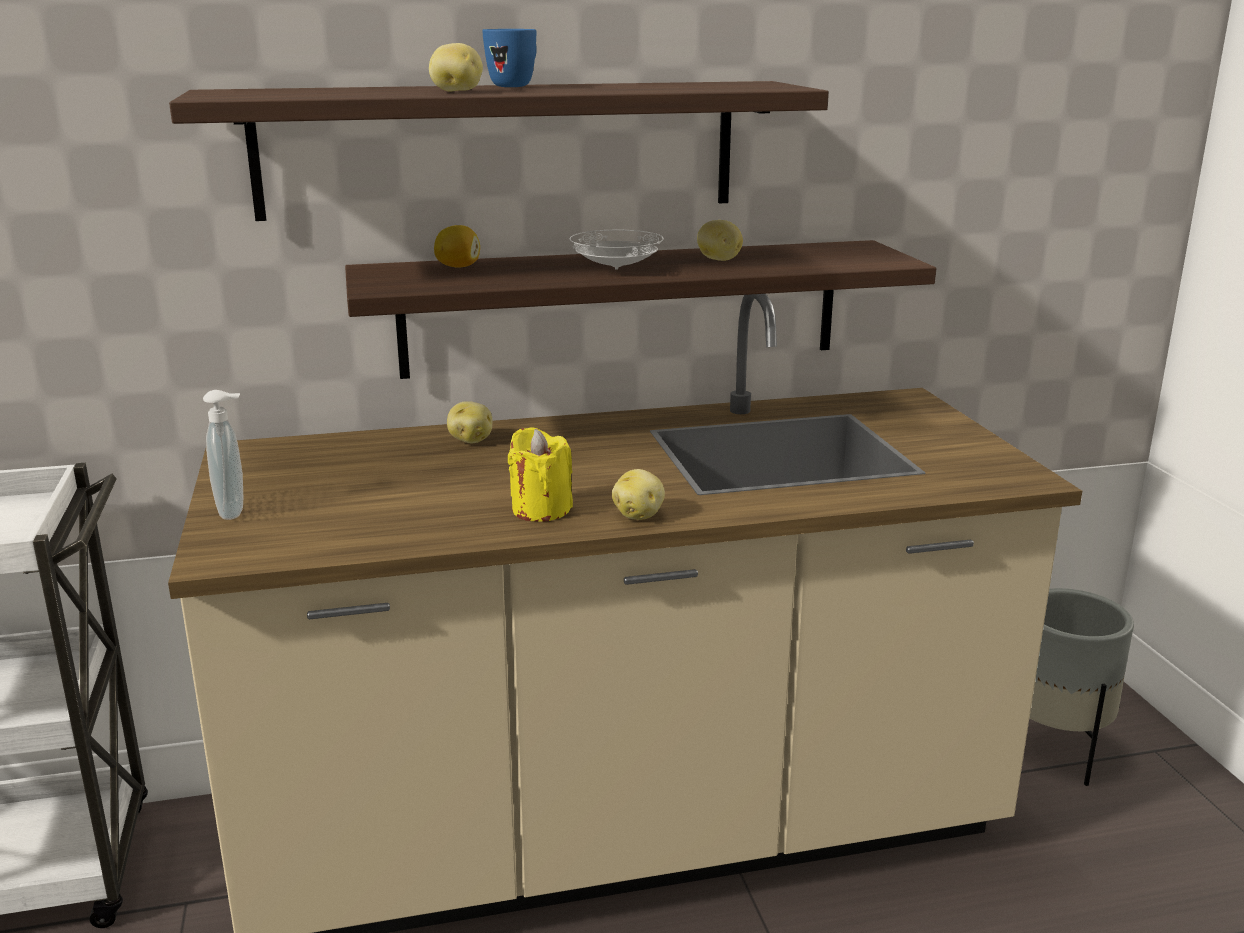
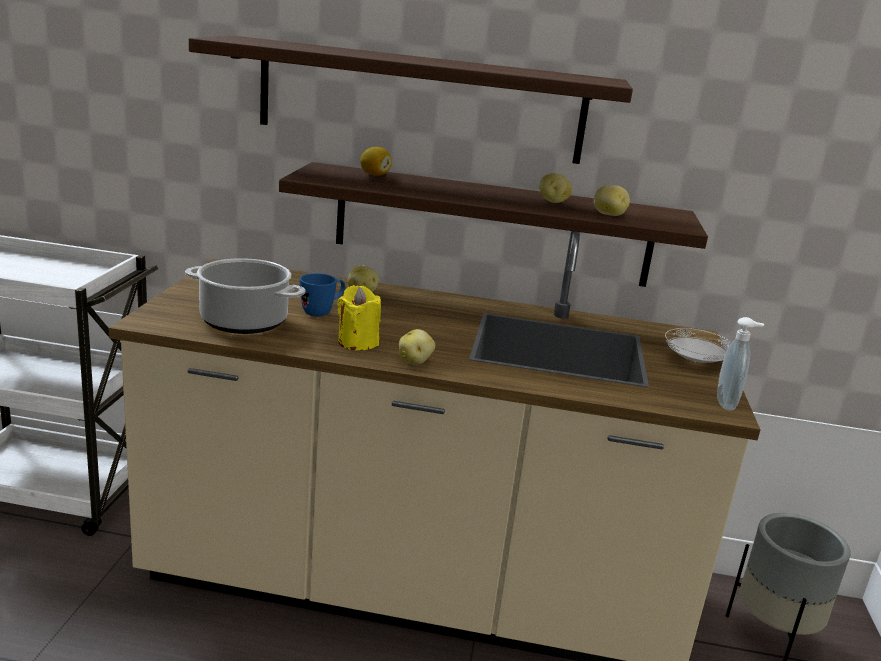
camera: 20 degrees right, 0 degrees up
(234, 511) = (184, 299): soap dispenser -> soap dispenser (728, 404)
(356, 522) = (242, 322): none -> cooking pot
(457, 91) = (375, 55): potato -> potato (609, 215)
(516, 86) = (428, 58): blue mug -> blue mug (322, 312)
(616, 269) = (471, 194): white plate -> white plate (694, 362)

